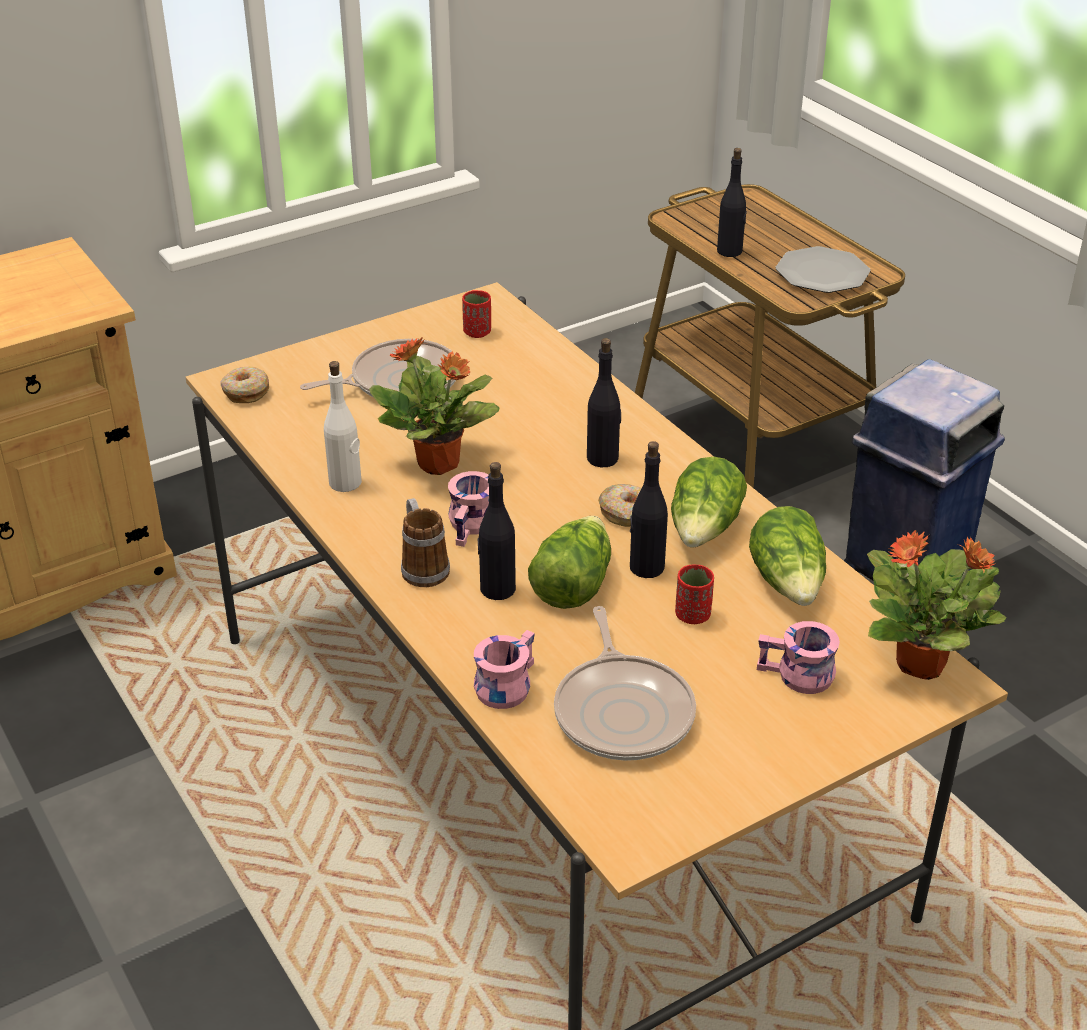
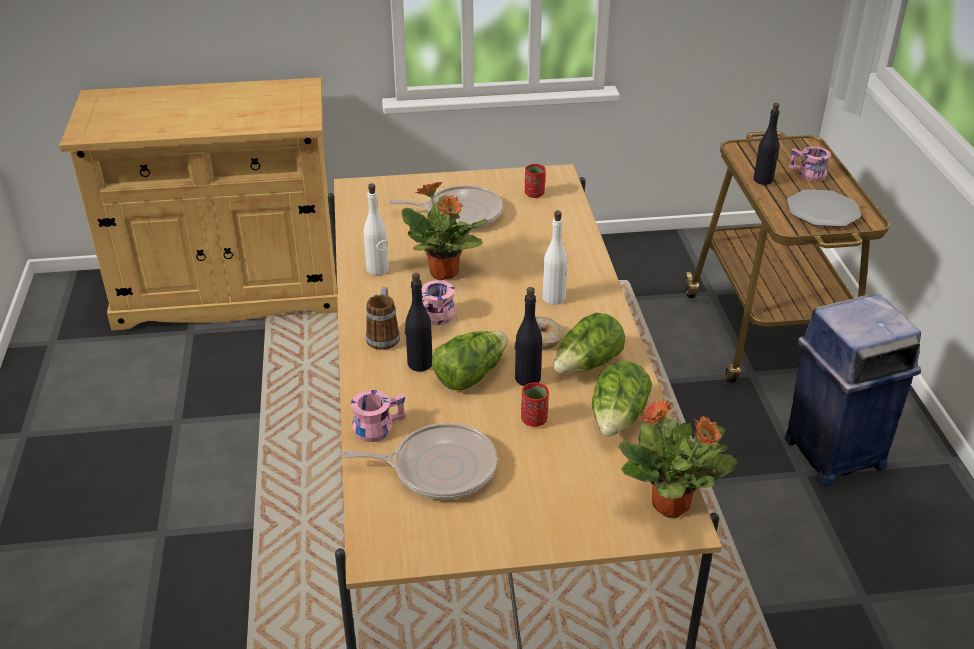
camera: 25 degrees right, 0 degrees up
(245, 392) = (361, 197): donut -> none
(603, 458) = (554, 298): black bottle -> white bottle
(623, 711) = (439, 468): frying pan -> frying pan turned 105 degrees counterclockwise
(796, 677) = (573, 484): pink mug -> pink mug (807, 174)

